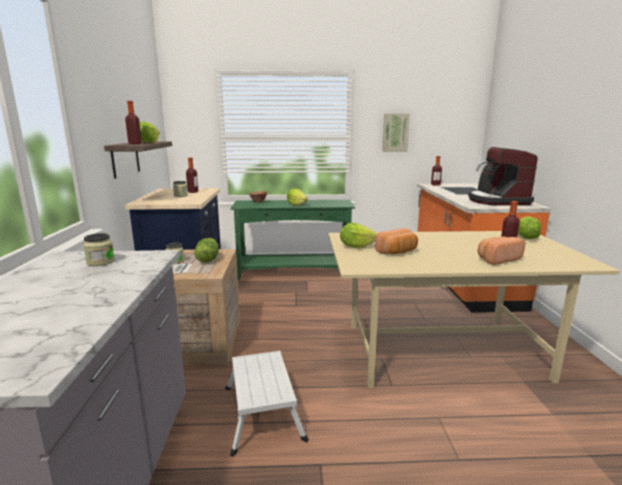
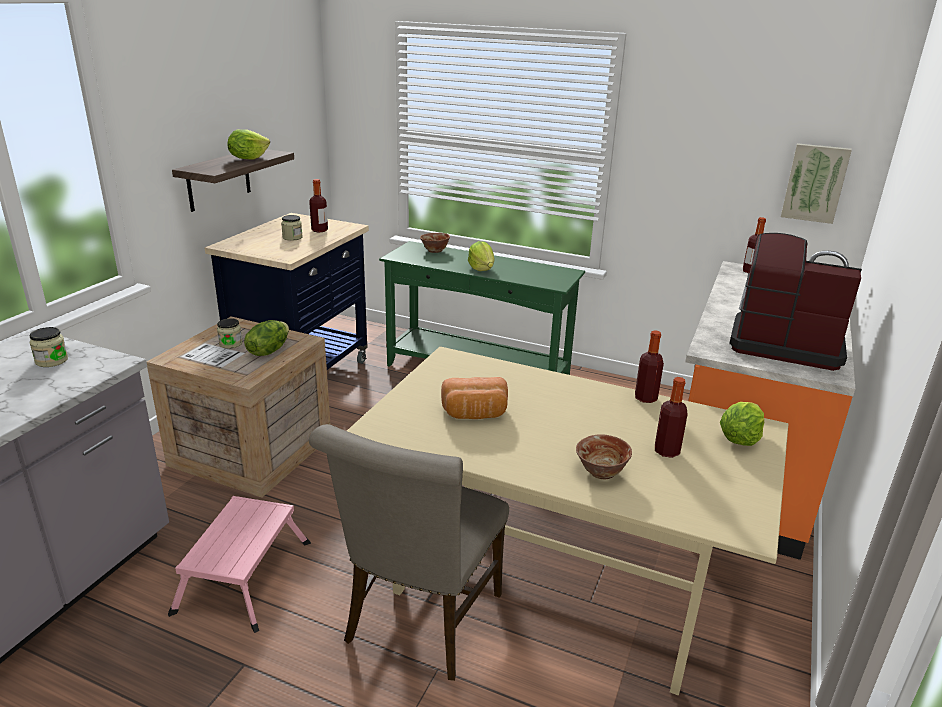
camera: 25 degrees right, 10 degrees up
(135, 144) = (218, 165): bottle -> bottle (645, 398)
(263, 411) = (244, 575): white step ladder -> pink step ladder
(356, 246) = (435, 386): lettuce -> none
(395, 132) = (692, 160): picture -> picture (815, 183)
(401, 398) = (420, 623): none -> beige chair
(497, 201) = (783, 344): coffee machine -> coffee machine turned 90 degrees clockwise
(497, 259) = (601, 472): bread -> bowl

